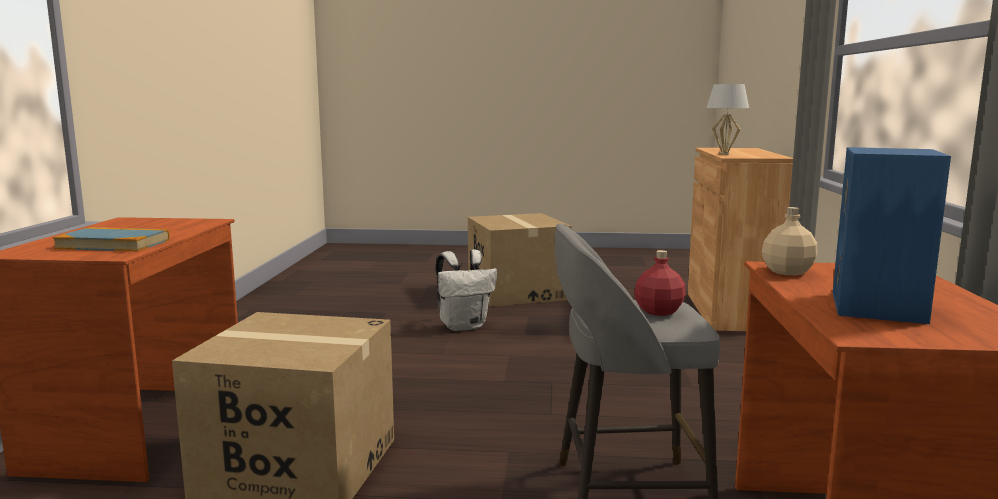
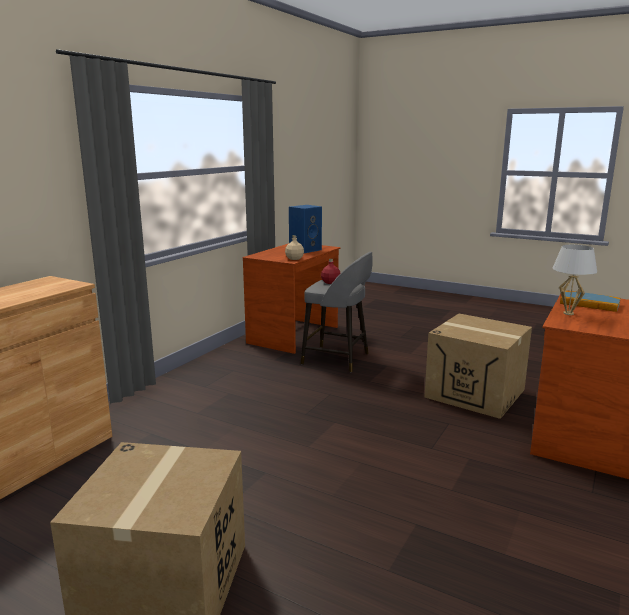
camera: 155 degrees left, 5 degrees up
(464, 326) = (312, 503): white backpack -> none
(724, 154) = (49, 291): white table lamp -> white table lamp (568, 313)

